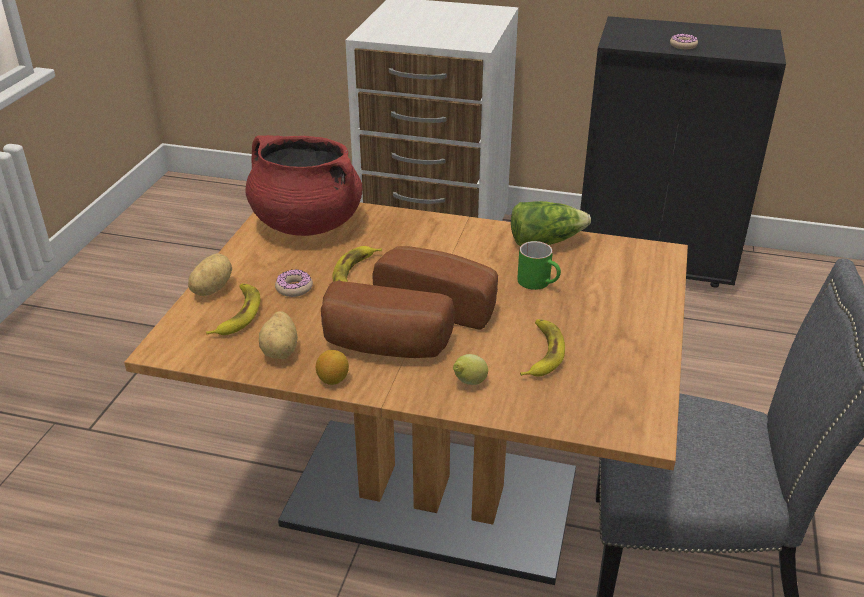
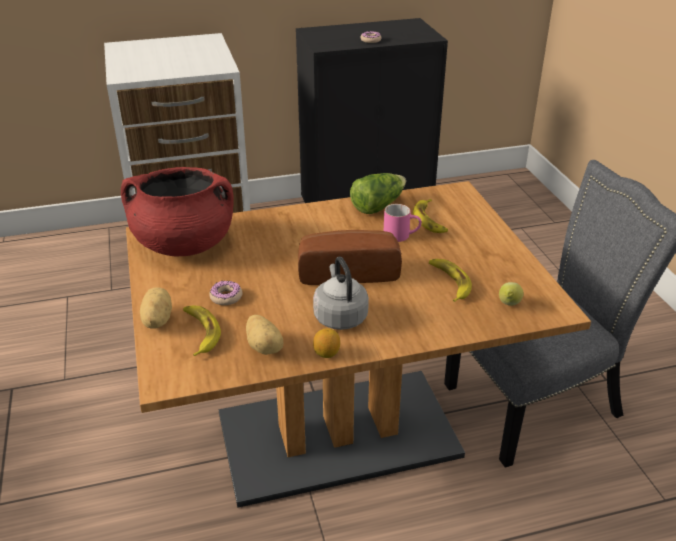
camera: 30 degrees left, 0 degrees up
(355, 273) = (262, 270): banana -> banana (430, 220)
(384, 346) = (339, 316): bread -> grey kettle
(469, 383) = (423, 320): lemon -> lemon (509, 305)
(539, 283) = (401, 235): green mug -> pink mug

